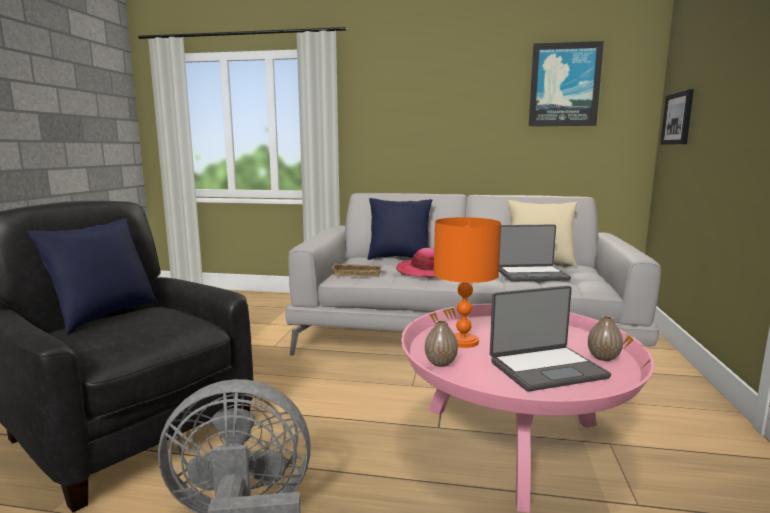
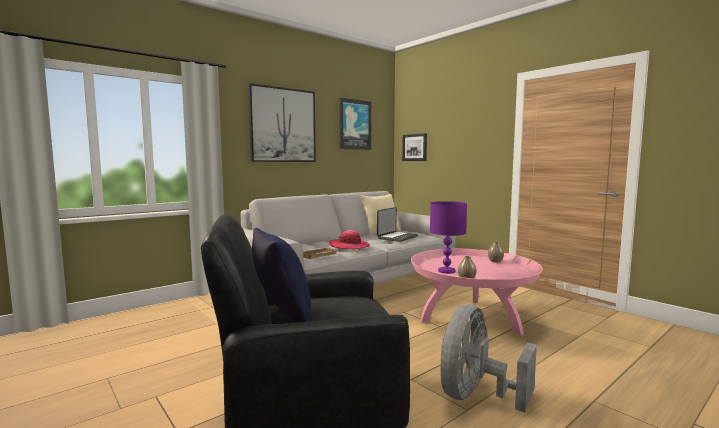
camera: 50 degrees left, 5 degrees down
(399, 258) = (307, 243): blue pillow -> none
(431, 96) = (283, 125): none -> picture
(463, 341) = (446, 271): orange table lamp -> purple table lamp
(546, 369) = (495, 270): laptop -> none

